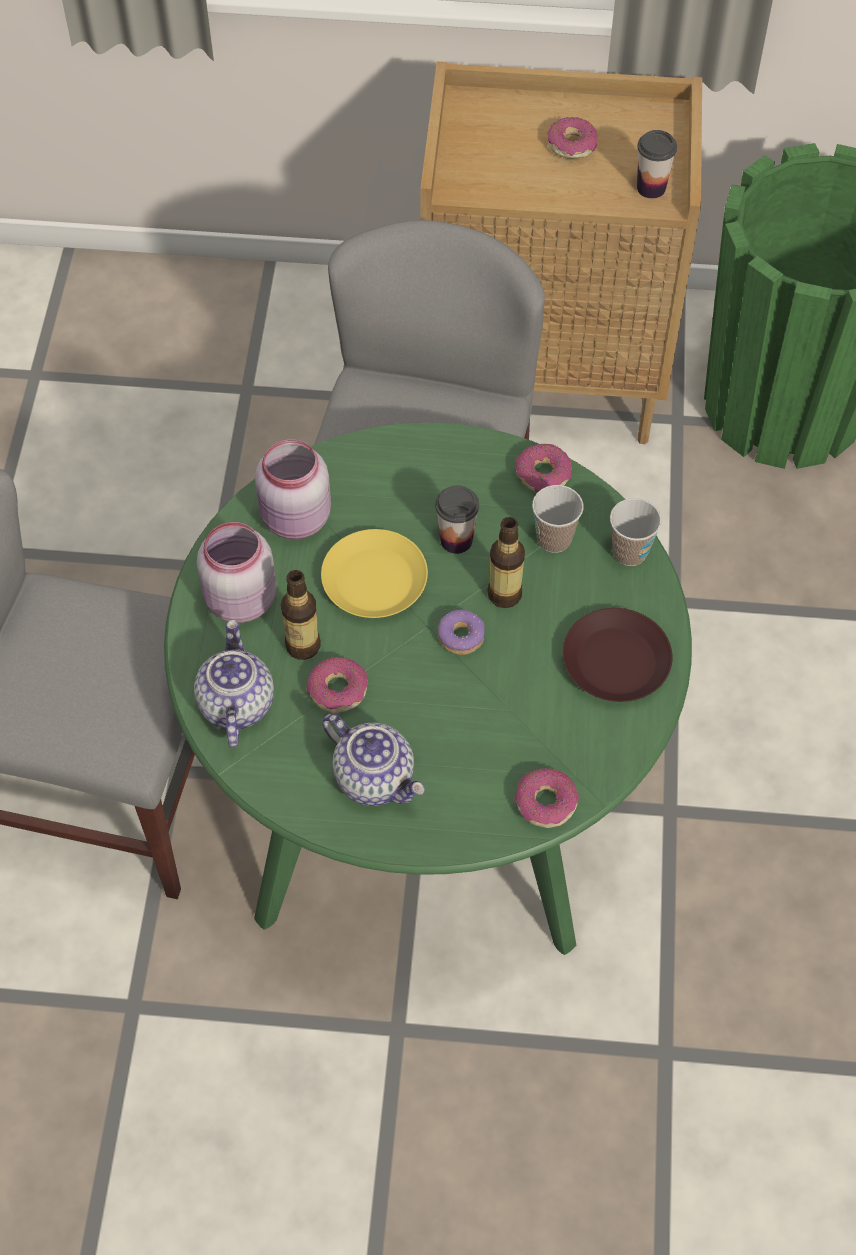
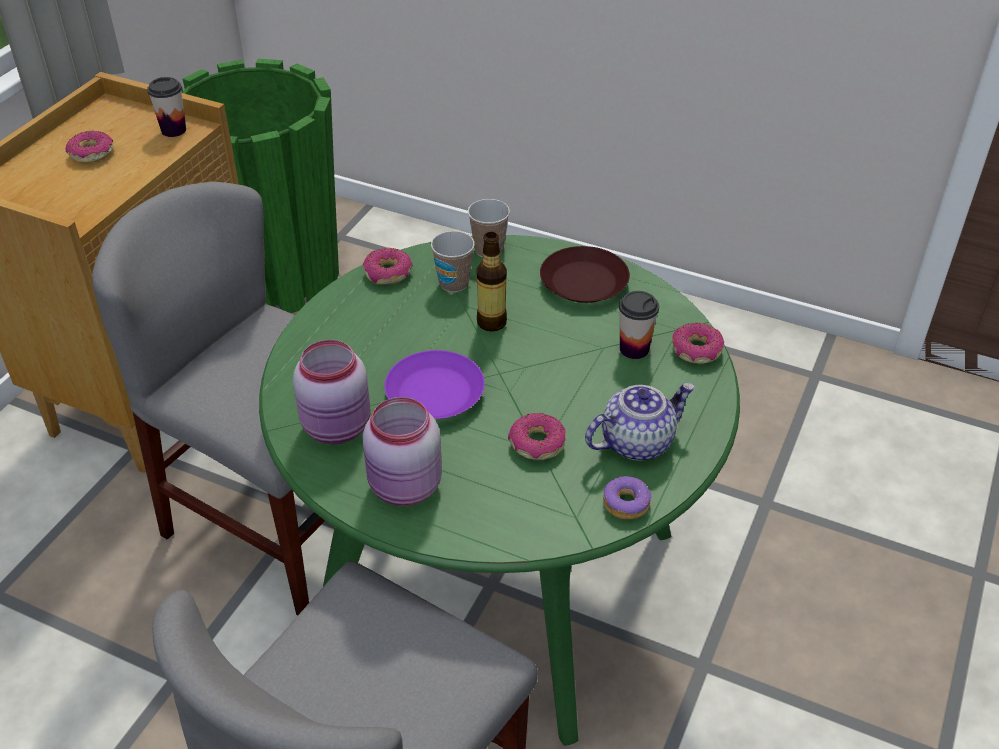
camera: 70 degrees left, 15 degrees down
(235, 703) = (519, 517): teapot -> none
(303, 646) = (479, 455): bottle -> none
(375, 580) = (435, 392): yellow plate -> purple plate
(456, 540) = (422, 335): cup -> cup (634, 349)
(461, 637) = (520, 356): donut -> donut (626, 503)

